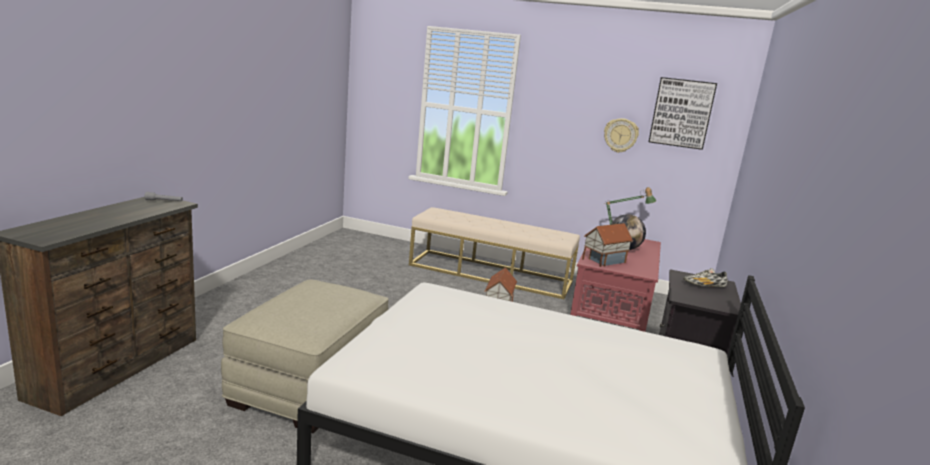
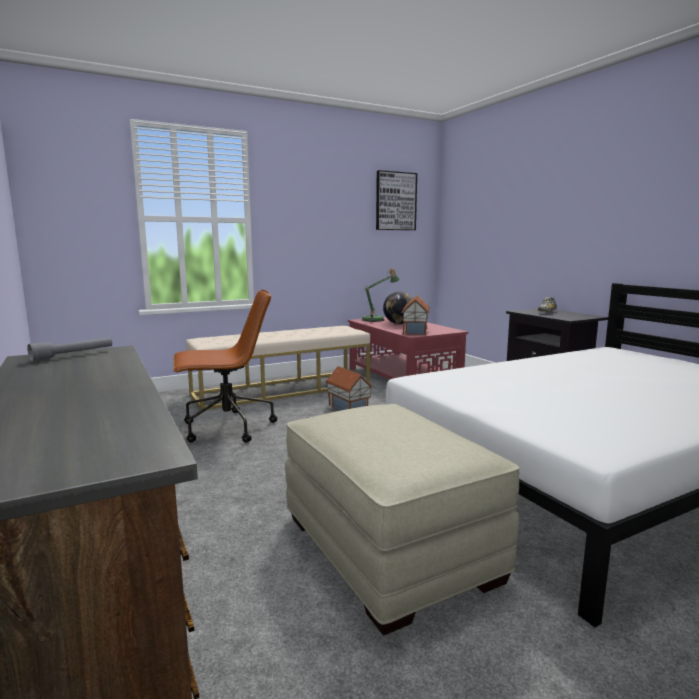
camera: 45 degrees left, 5 degrees down
(394, 282) = (226, 428): none -> brown office chair
(620, 135) = (354, 227): wall clock -> none

